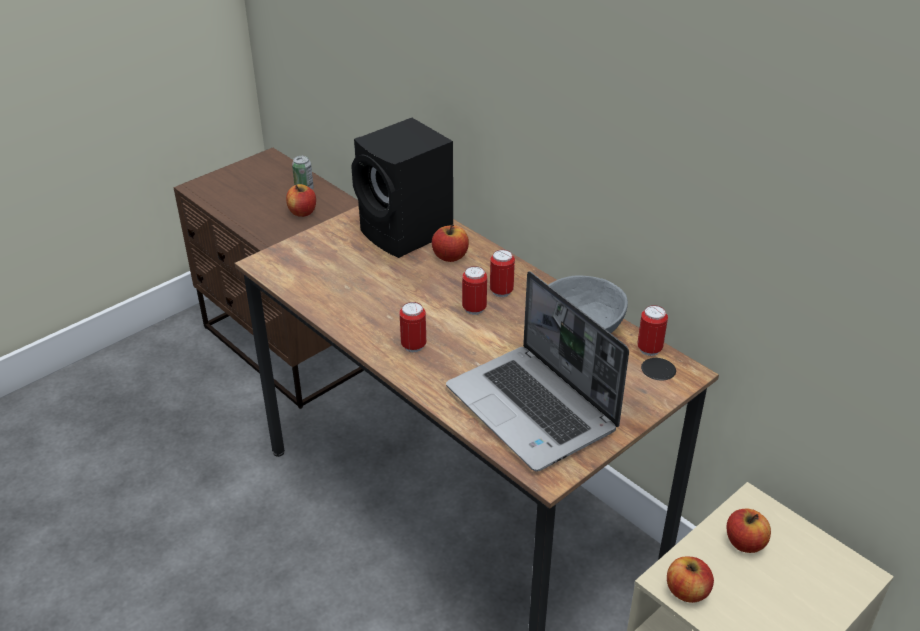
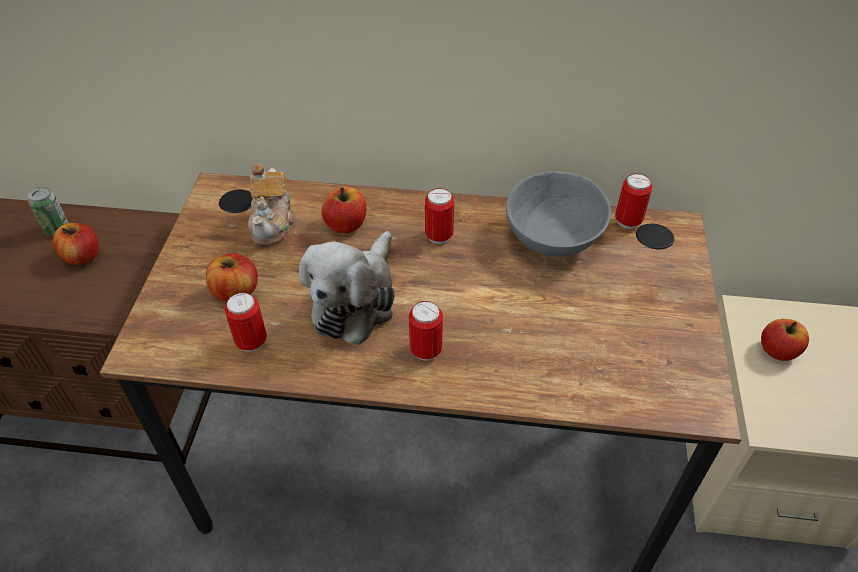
camera: 40 degrees left, 10 degrees up
(405, 299) = (355, 300): none -> plush toy
(407, 234) = (273, 222): black speaker -> teapot
(474, 309) = (435, 270): can -> can (251, 341)
(533, 409) = (613, 347): laptop -> none
(687, 591) = (791, 425): apple -> apple (236, 292)

